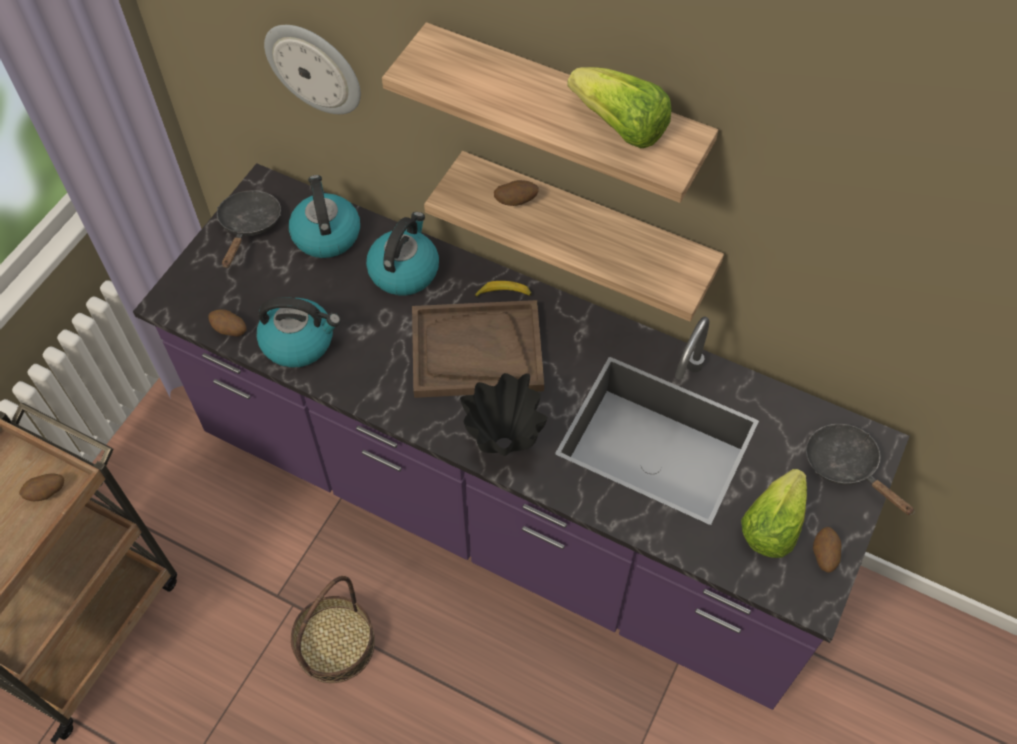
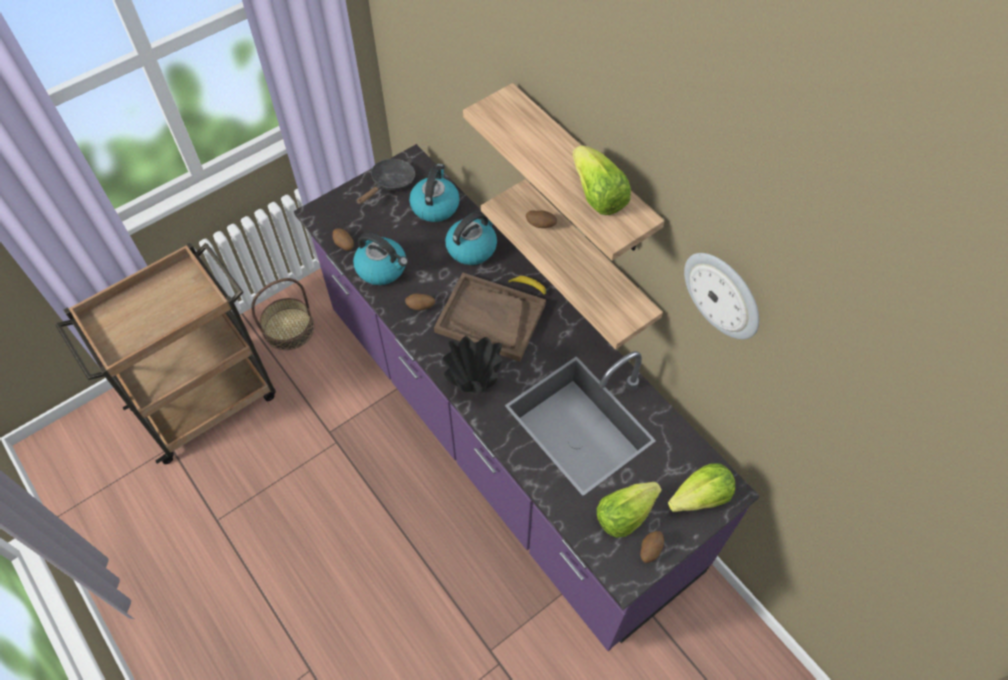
camera: 25 degrees right, 0 degrees up
(47, 493) = (194, 303): potato -> potato (420, 307)
(314, 68) = (453, 91): wall clock -> wall clock (723, 294)
(335, 643) = (349, 477): basket -> basket (289, 328)
(846, 466) = (700, 497): black frying pan -> lettuce

